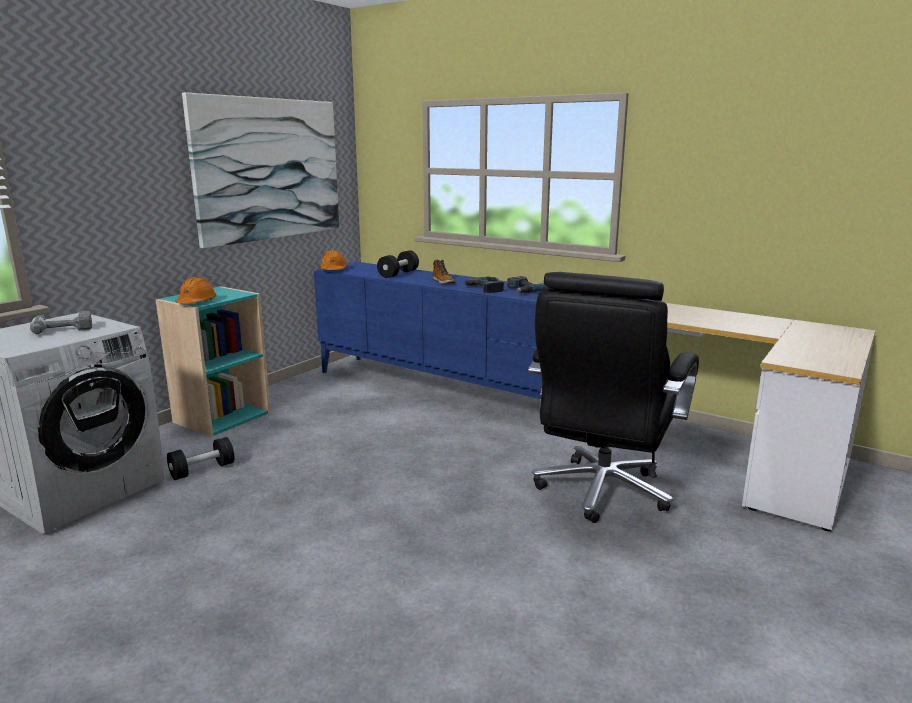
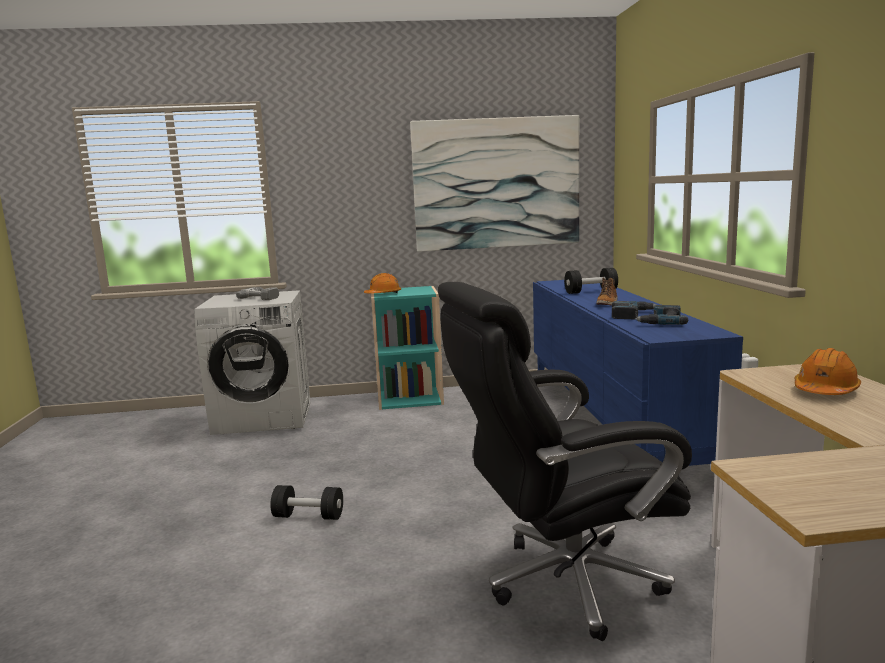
camera: 50 degrees right, 5 degrees down
(202, 470) = (334, 429): black dumbbell -> black dumbbell (308, 516)
(333, 270) = (548, 283): orange hard hat -> orange hard hat (825, 390)

